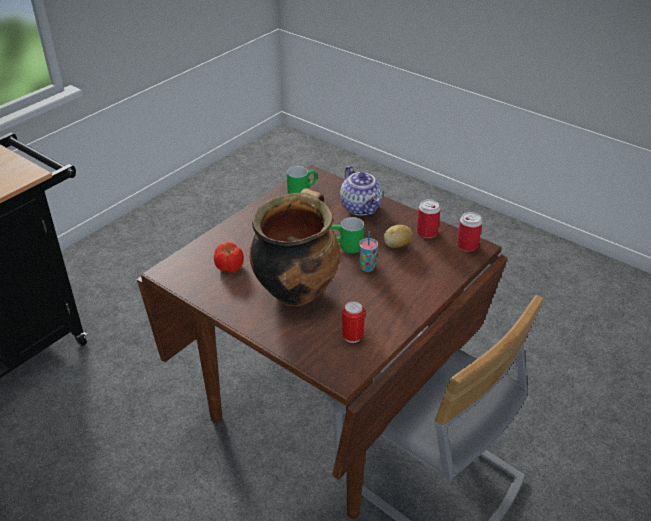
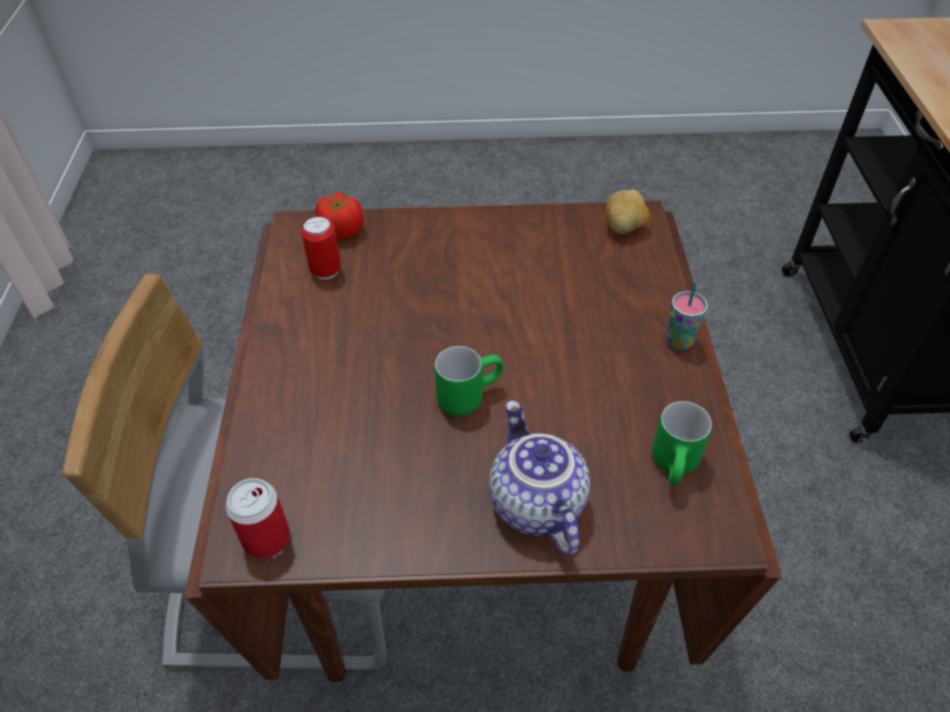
camera: 140 degrees right, 10 degrees up
(229, 267) = (580, 265): tomato -> tomato (341, 230)
(296, 290) = (459, 286): cooking pot -> none
(362, 208) = (534, 504): teapot -> teapot turned 45 degrees clockwise
(367, 268) = (399, 378): cup -> cup (679, 341)
(396, 245) = (392, 452): potato -> potato (624, 227)
(427, 232) = (364, 521): can -> none

